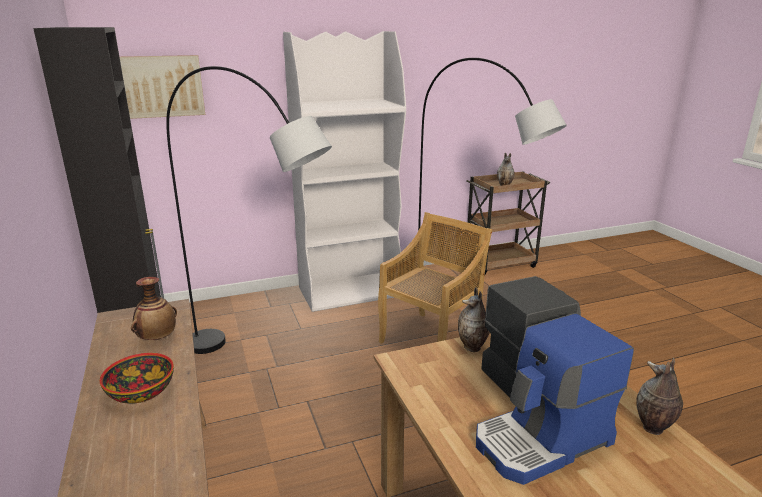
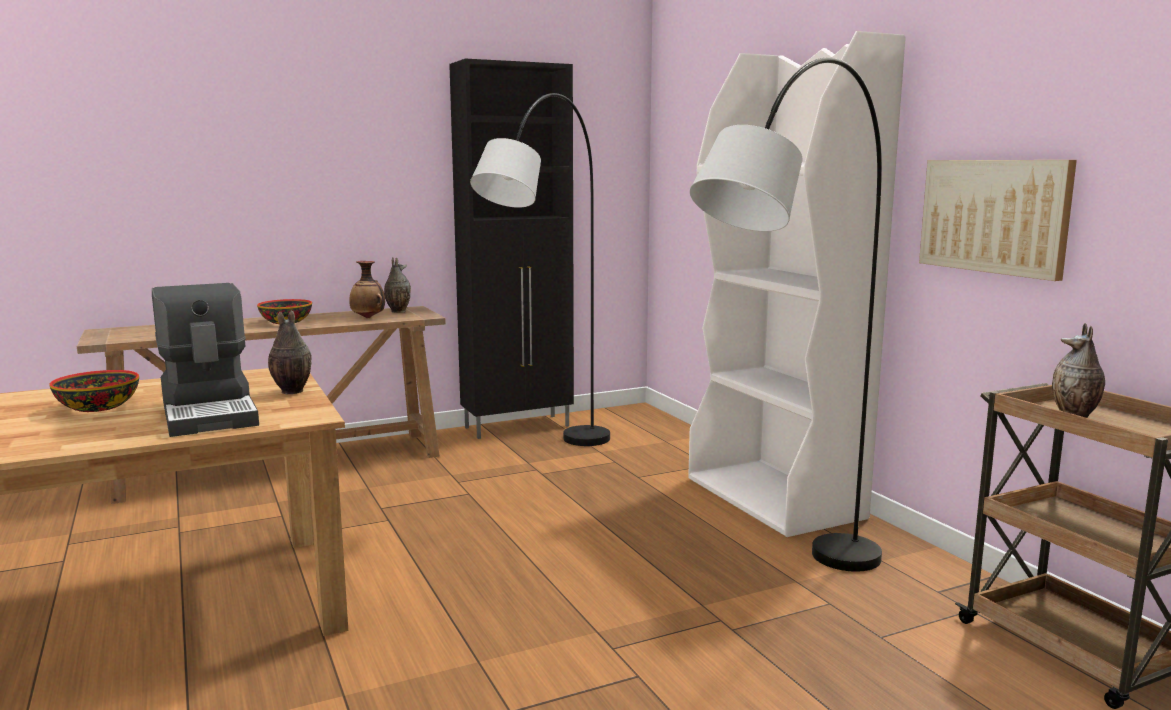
camera: 85 degrees right, 10 degrees down
(156, 86) = (688, 137): picture -> picture (994, 216)
(431, 339) = (635, 563): beige chair -> none
(543, 442) = (98, 407): coffee machine -> bowl
(653, 428) = (58, 445): vase -> vase (397, 311)

